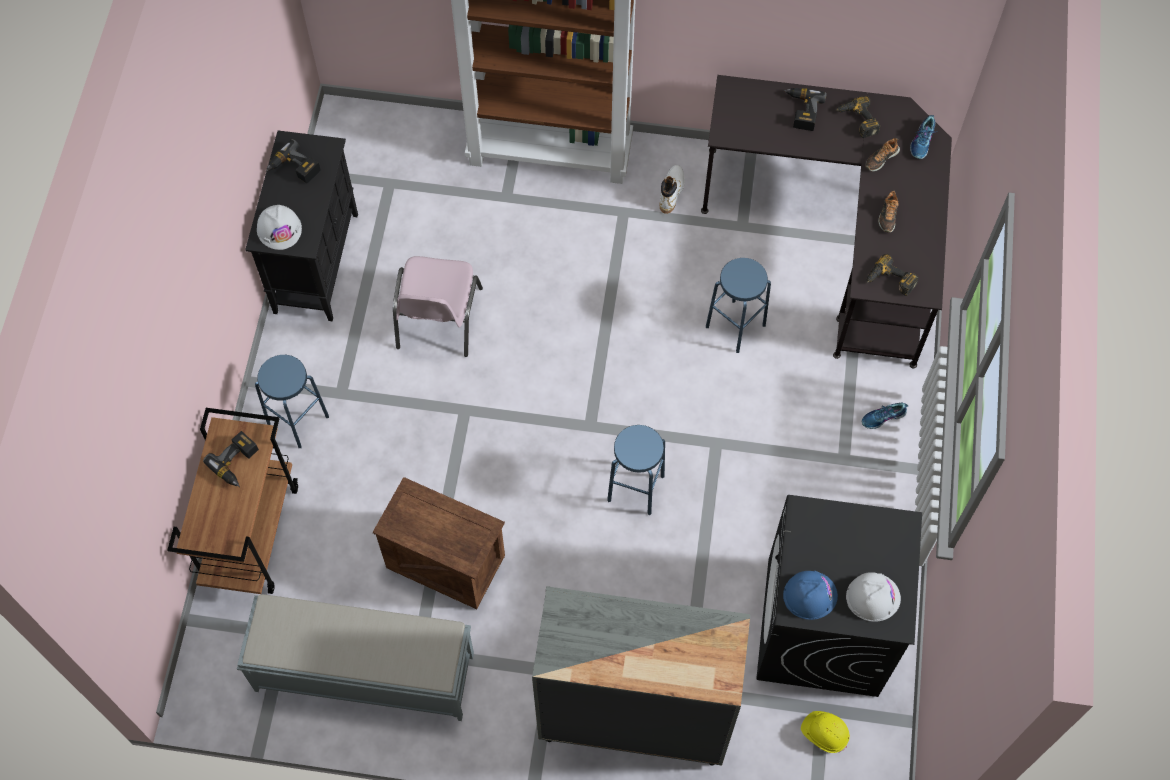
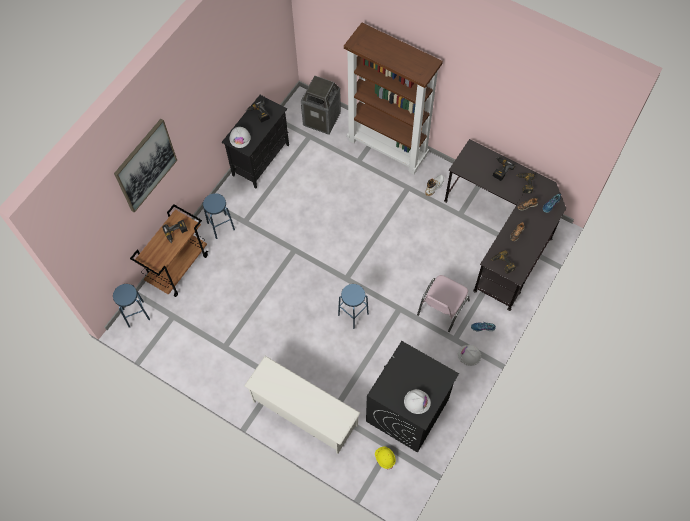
camera: 25 degrees right, 0 degrees up
(149, 343) = (145, 165): none -> picture
(363, 671) = (197, 346): grey bench -> none
(399, 142) = (322, 119): none -> trash can
(437, 319) = (301, 205): pink chair -> pink chair (442, 308)
(444, 562) = (254, 313): crate -> none
(633, 714) = (304, 413): grey dresser -> white shoe rack
(735, 326) = (434, 259): blue stool -> blue stool (136, 314)
(810, 595) = (389, 389): blue hard hat -> none
(884, 478) = (469, 355): none -> white hard hat

